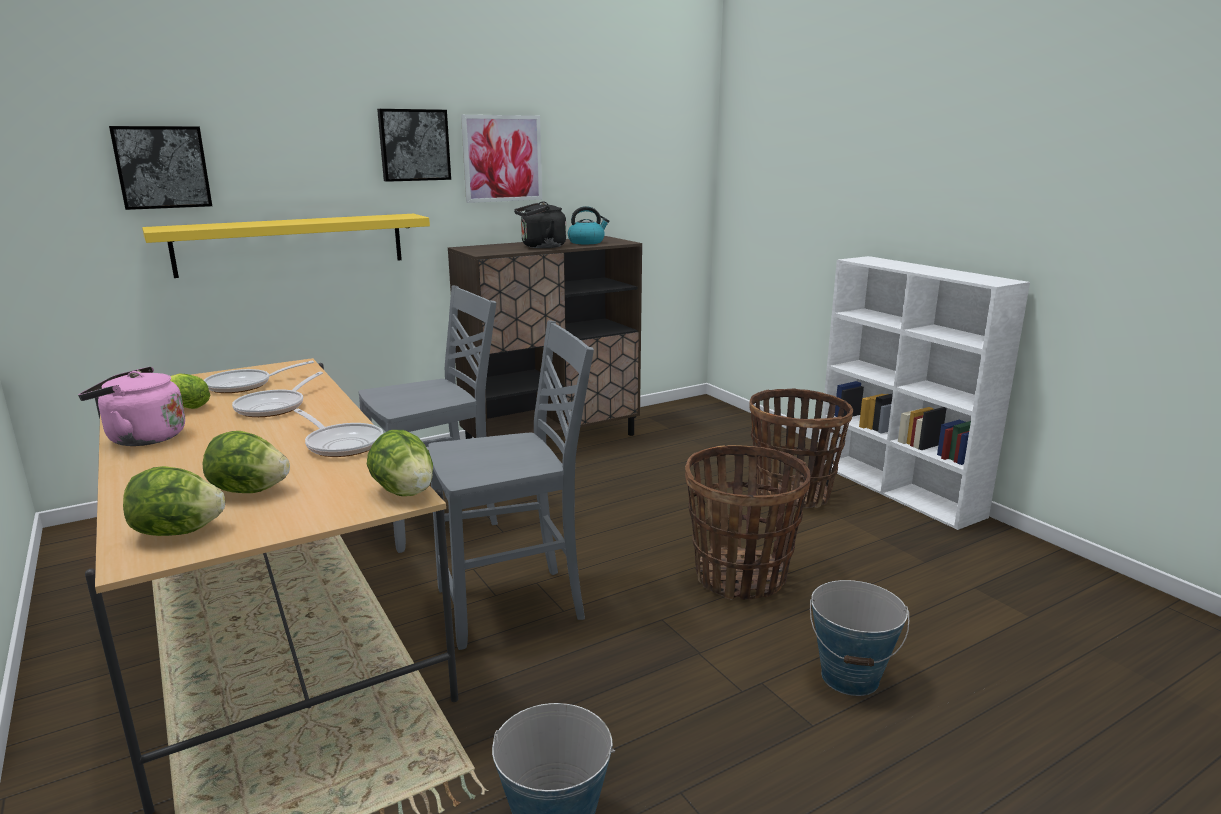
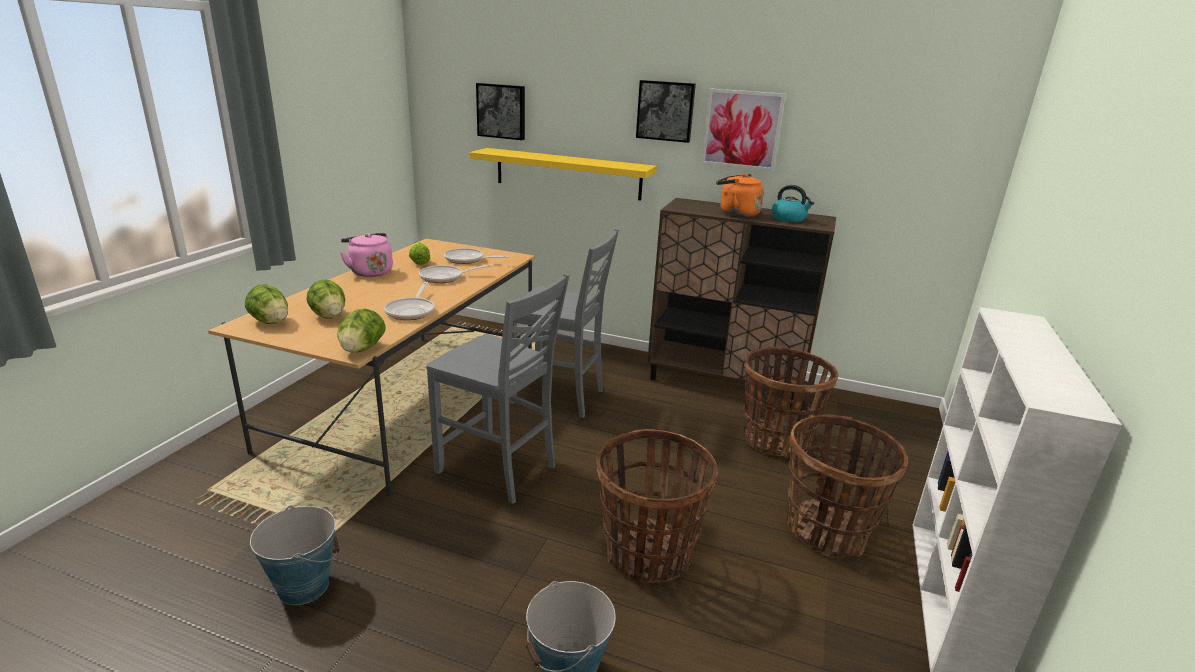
camera: 50 degrees right, 5 degrees up
(541, 247) = (736, 213): black kettle -> orange kettle
(664, 460) = (776, 440): none -> basket

